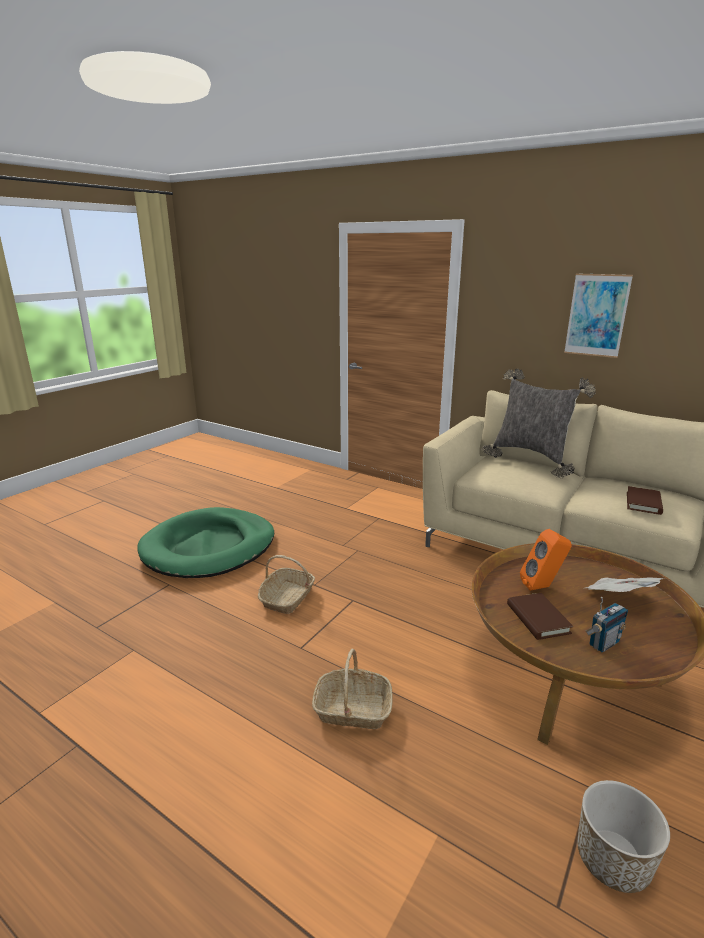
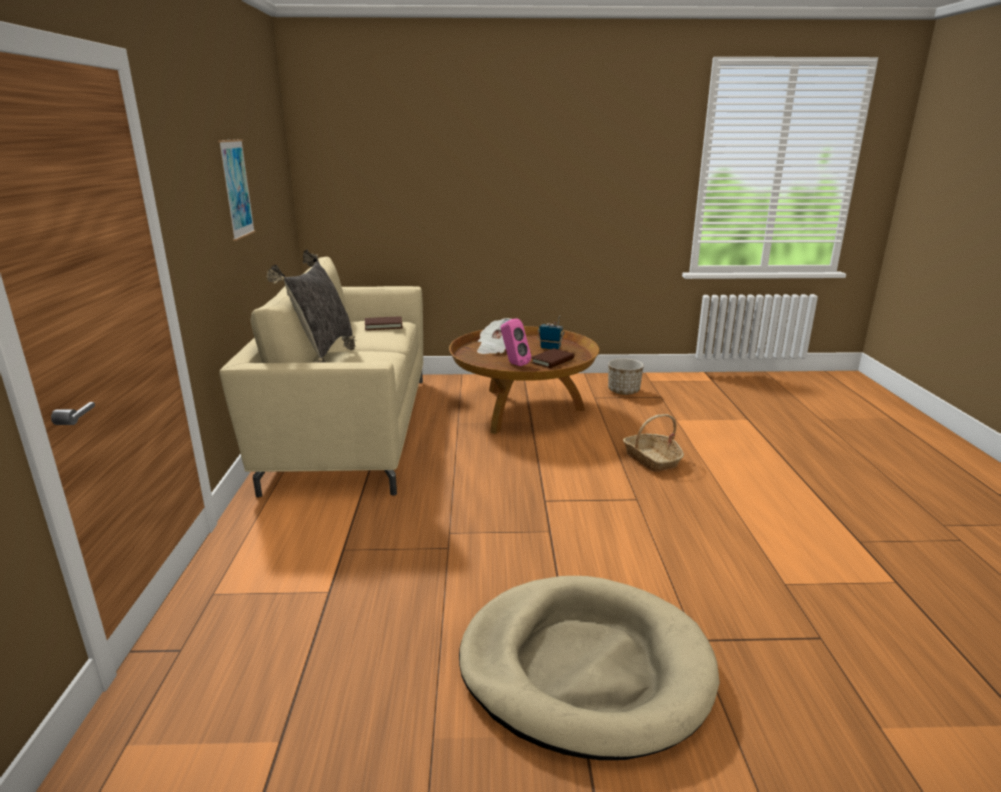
camera: 125 degrees left, 0 degrees up
(209, 547) = (584, 667): green dog bed -> beige dog bed
(287, 598) = (591, 536): basket -> none
(542, 587) = (513, 364): orange speaker -> pink speaker

